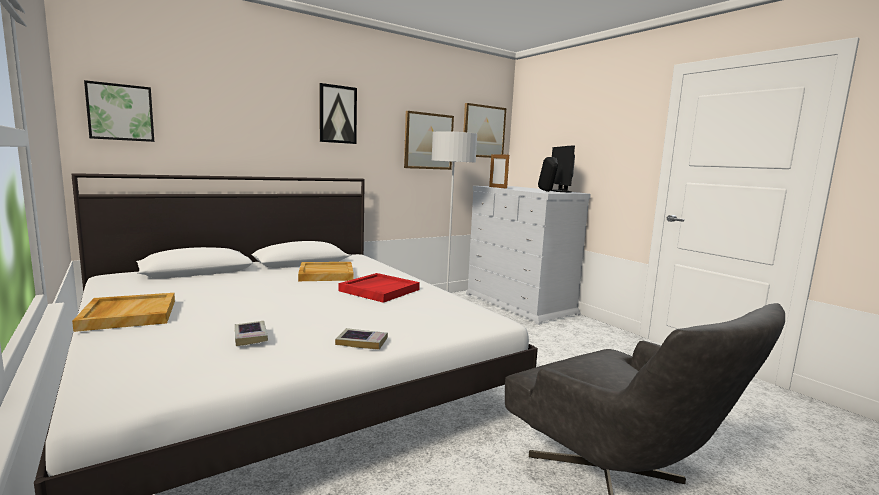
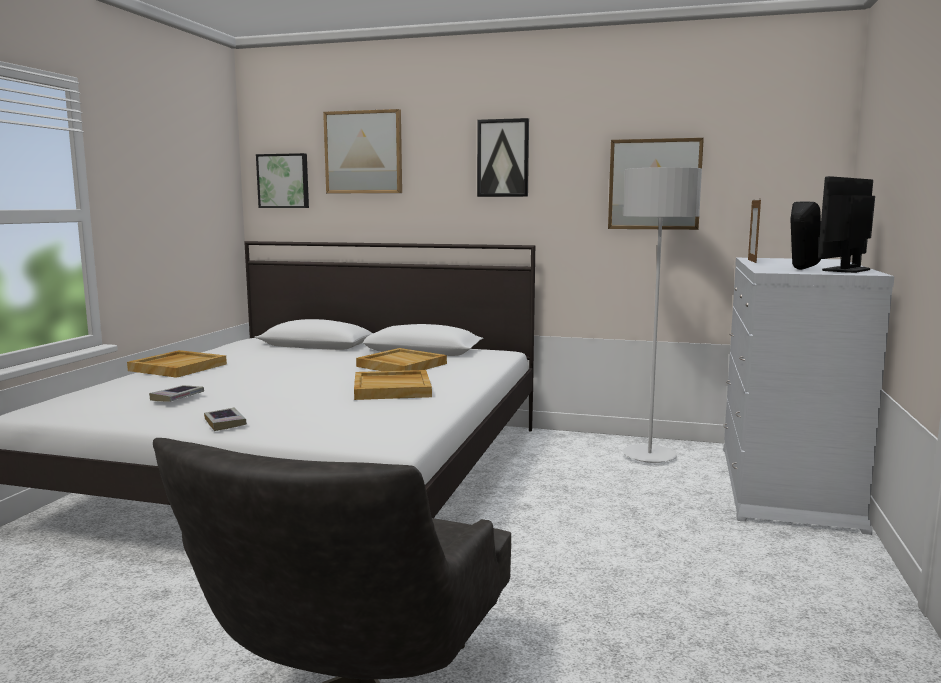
camera: 50 degrees right, 0 degrees up
(379, 290) = (393, 388): red tray -> beige tray
(483, 131) = (779, 158): picture -> picture (363, 152)

